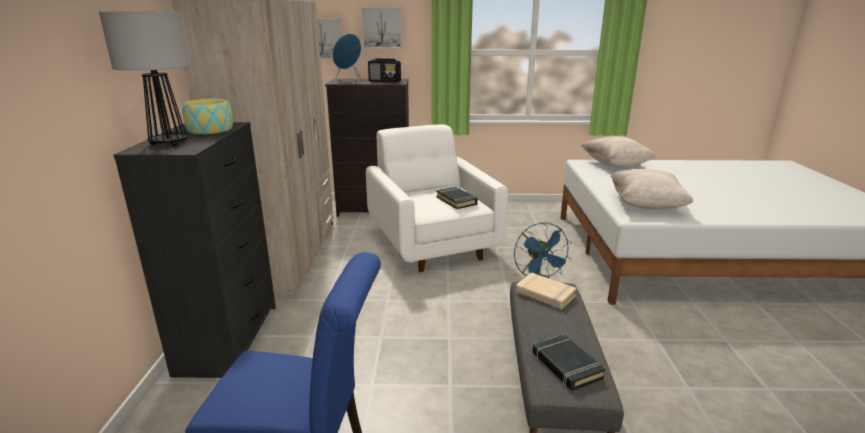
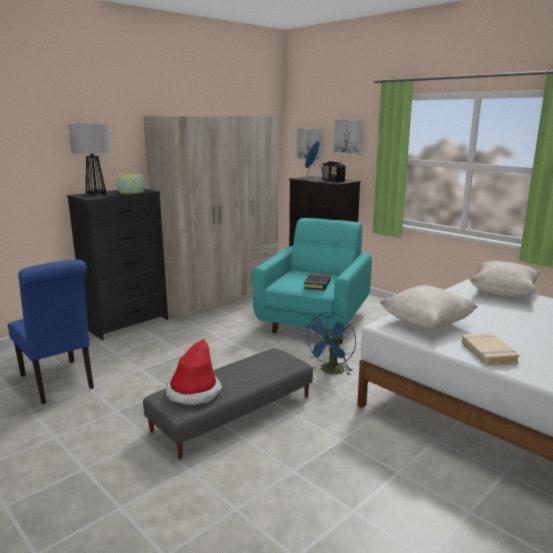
camera: 45 degrees right, 5 degrees down
(432, 244) = (314, 321): white armchair -> turquoise armchair
(545, 294) = (272, 360): beige book -> beige book (488, 353)
(566, 365) = (194, 392): black book -> hat

